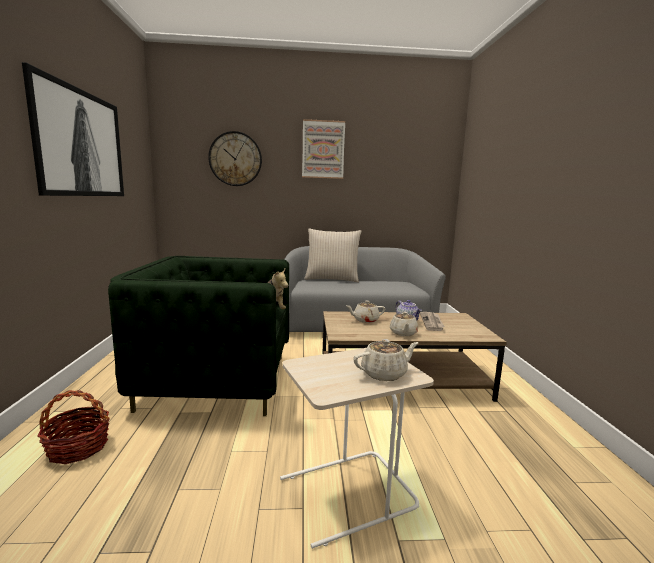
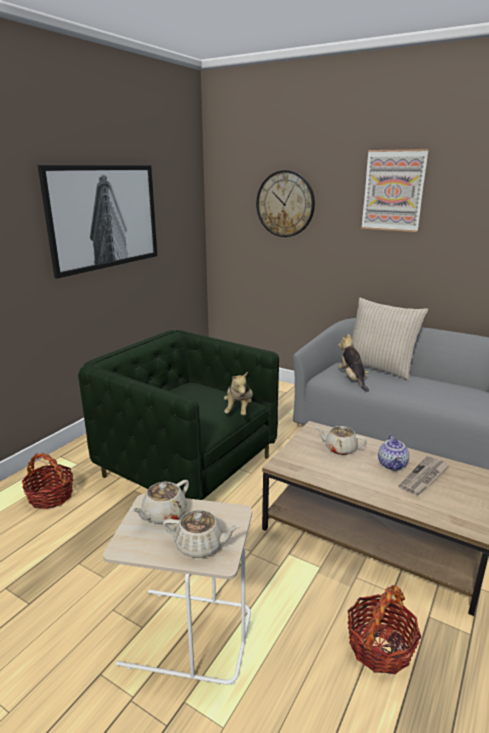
camera: 35 degrees right, 10 degrees up
(322, 287) = (352, 379): none -> plush toy
(403, 333) = (360, 484): beige teapot -> beige teapot (163, 514)
(474, 437) = (380, 646): none -> basket

